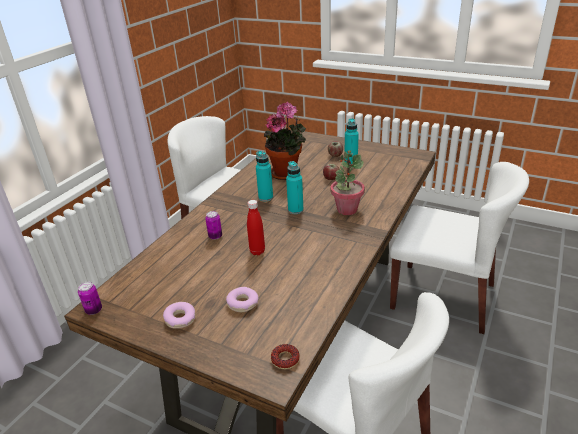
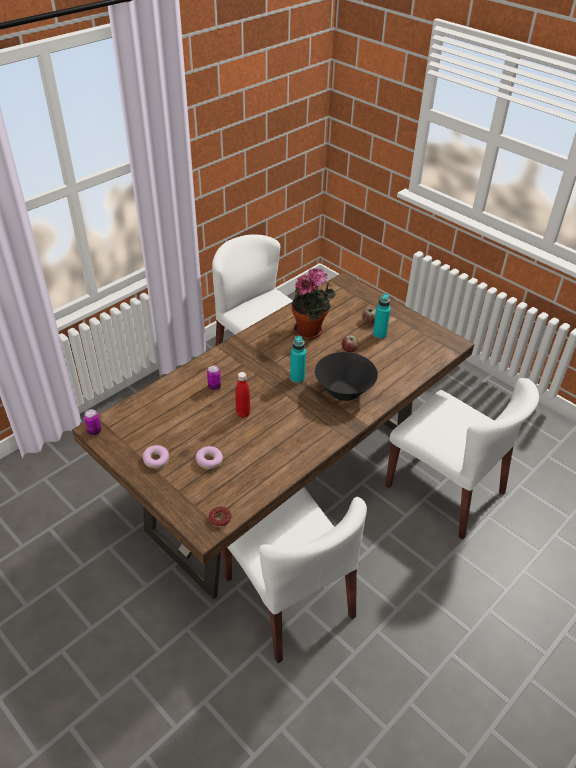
camera: 15 degrees right, 10 degrees up
(265, 197) = (277, 355): turquoise bottle -> none
(347, 209) = (344, 391): potted plant -> black bowl

